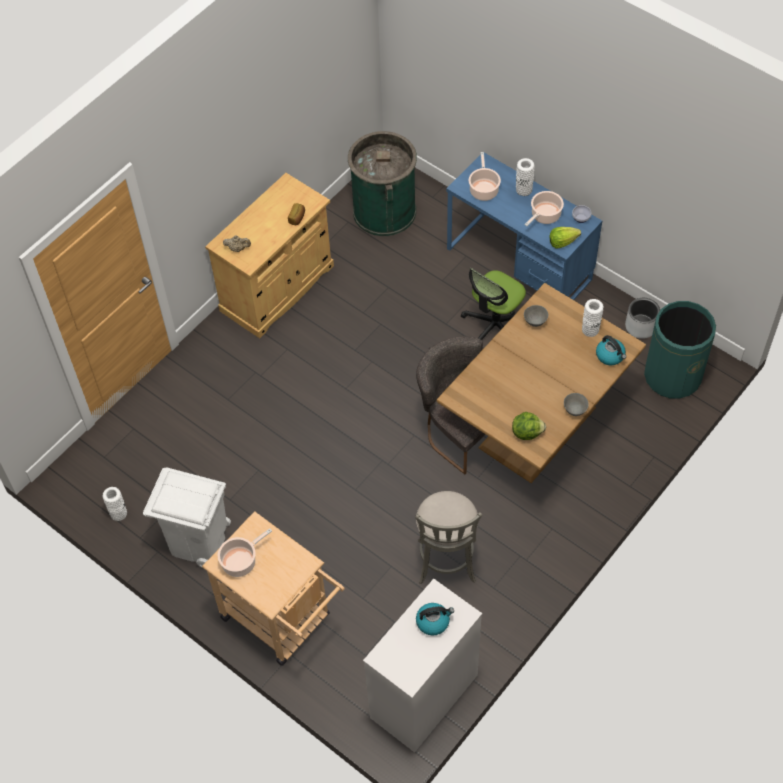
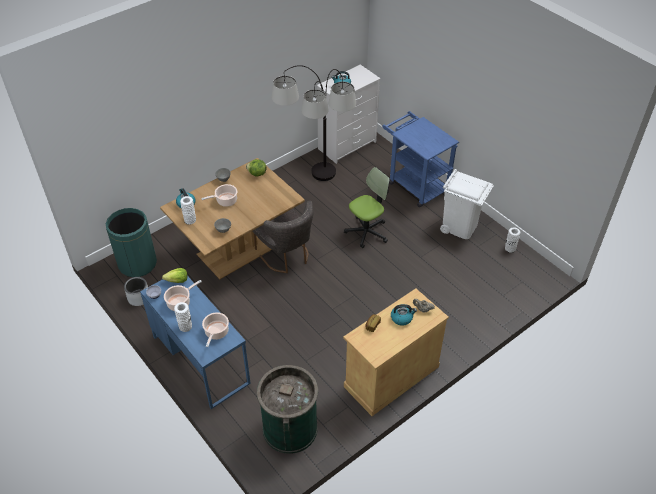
camera: 170 degrees left, 10 degrees down
(241, 561) = (437, 139): cooking pot -> cooking pot (225, 201)
(262, 233) = (402, 318): none -> kettle
(282, 621) = (414, 184): beige cart -> blue cart
(446, 564) = (318, 193): grey stool -> floor lamp
(494, 327) = (238, 316): office chair -> office chair (366, 232)

